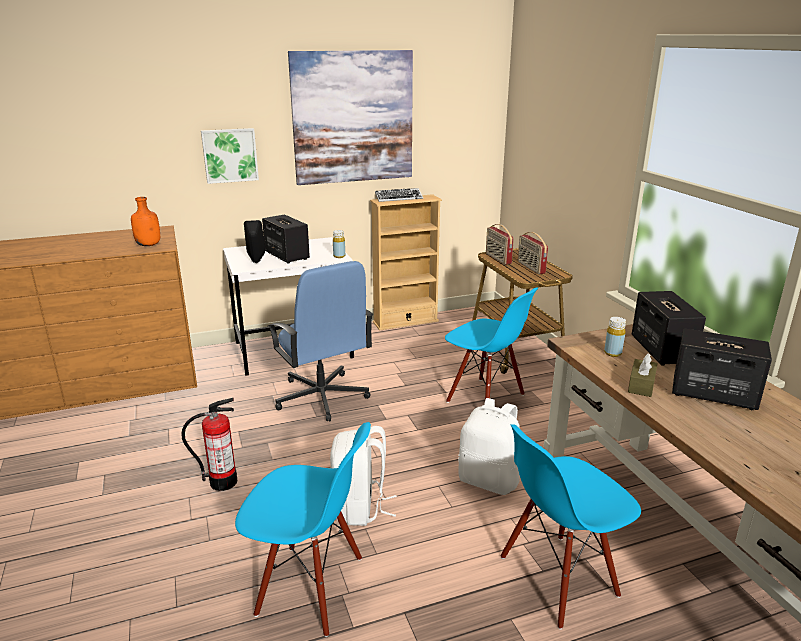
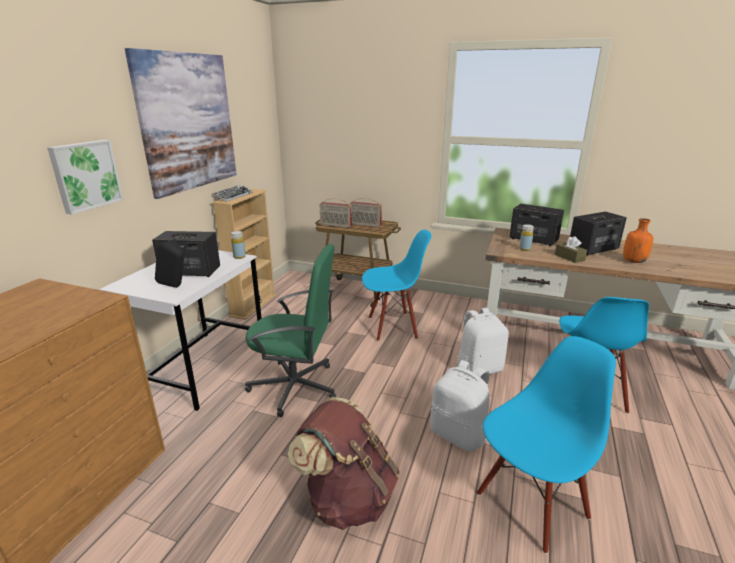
camera: 50 degrees left, 0 degrees up
(149, 245) = (73, 304): orange bottle -> orange bottle (633, 261)
(223, 482) = (348, 497): fire extinguisher -> brown backpack
(321, 397) = (295, 387): blue office chair -> green office chair

